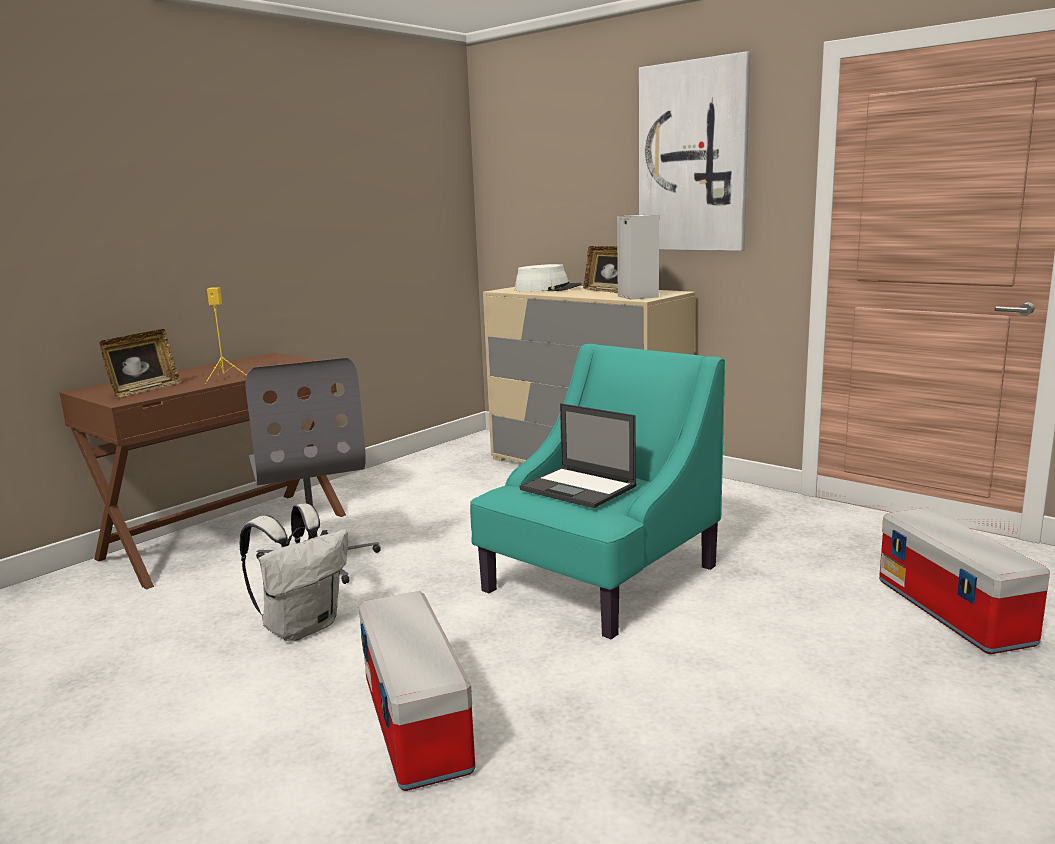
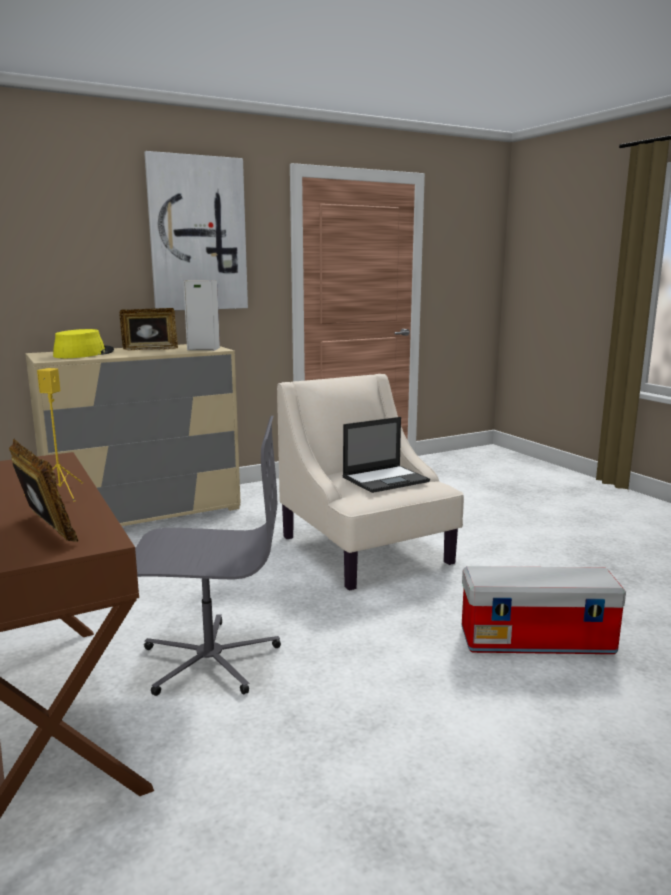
camera: 70 degrees left, 0 degrees up
(302, 627) = (354, 677): white backpack -> none
(548, 289) = (84, 354): white hat -> yellow hat
(599, 579) = (366, 550): turquoise armchair -> beige armchair
(954, 612) = (474, 488): storage box -> none

